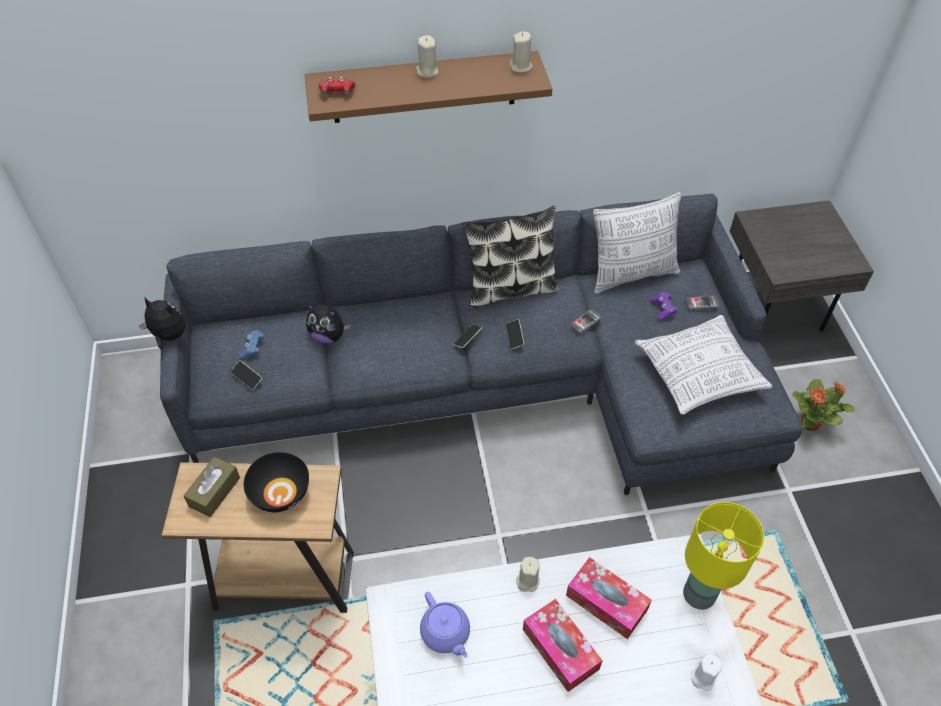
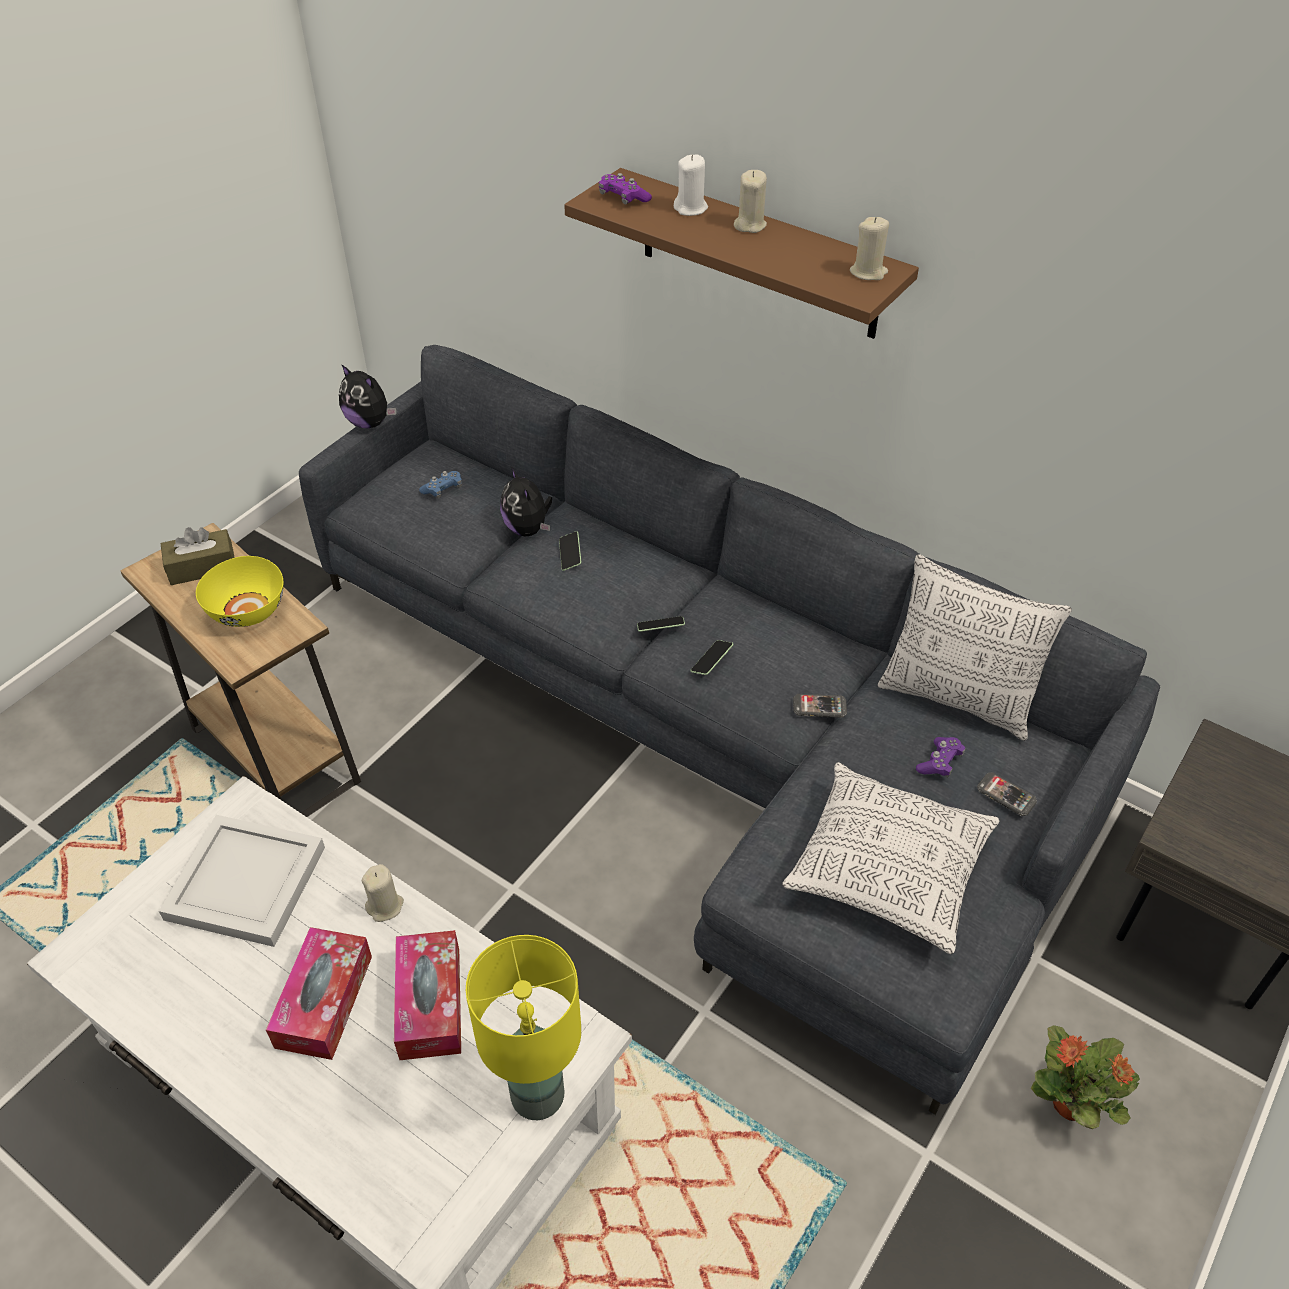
camera: 45 degrees right, 5 degrees down
(169, 337) = (370, 422): plush toy -> plush toy turned 150 degrees clockwise
(247, 378) = (403, 513): phone -> phone (570, 556)
(281, 493) = (248, 611): black bowl -> yellow bowl
(337, 92) = (623, 198): red game controller -> purple game controller
(446, 633) = (248, 882): purple teapot -> white tray
(510, 288) = (778, 611): pillow -> none
(703, 677) = (420, 1181): white candle -> white candle (691, 208)

